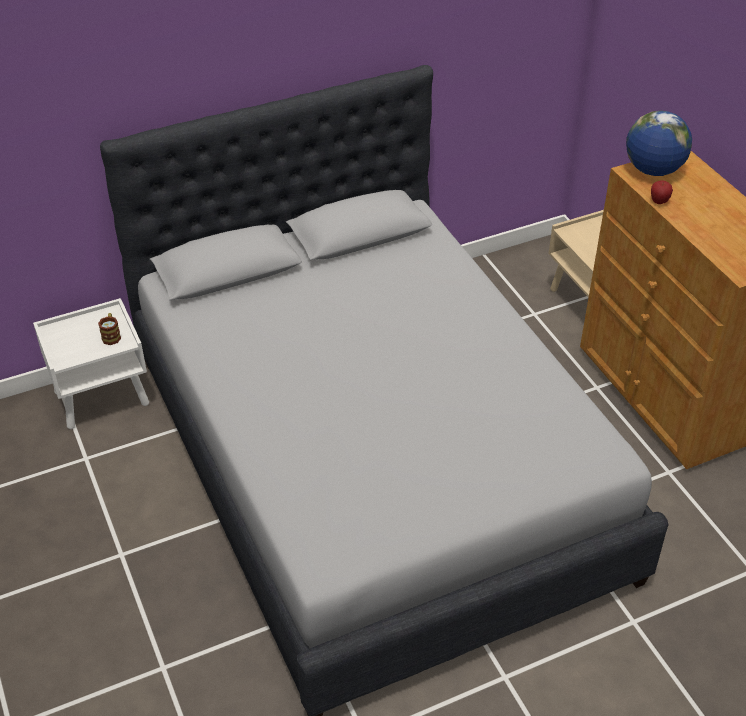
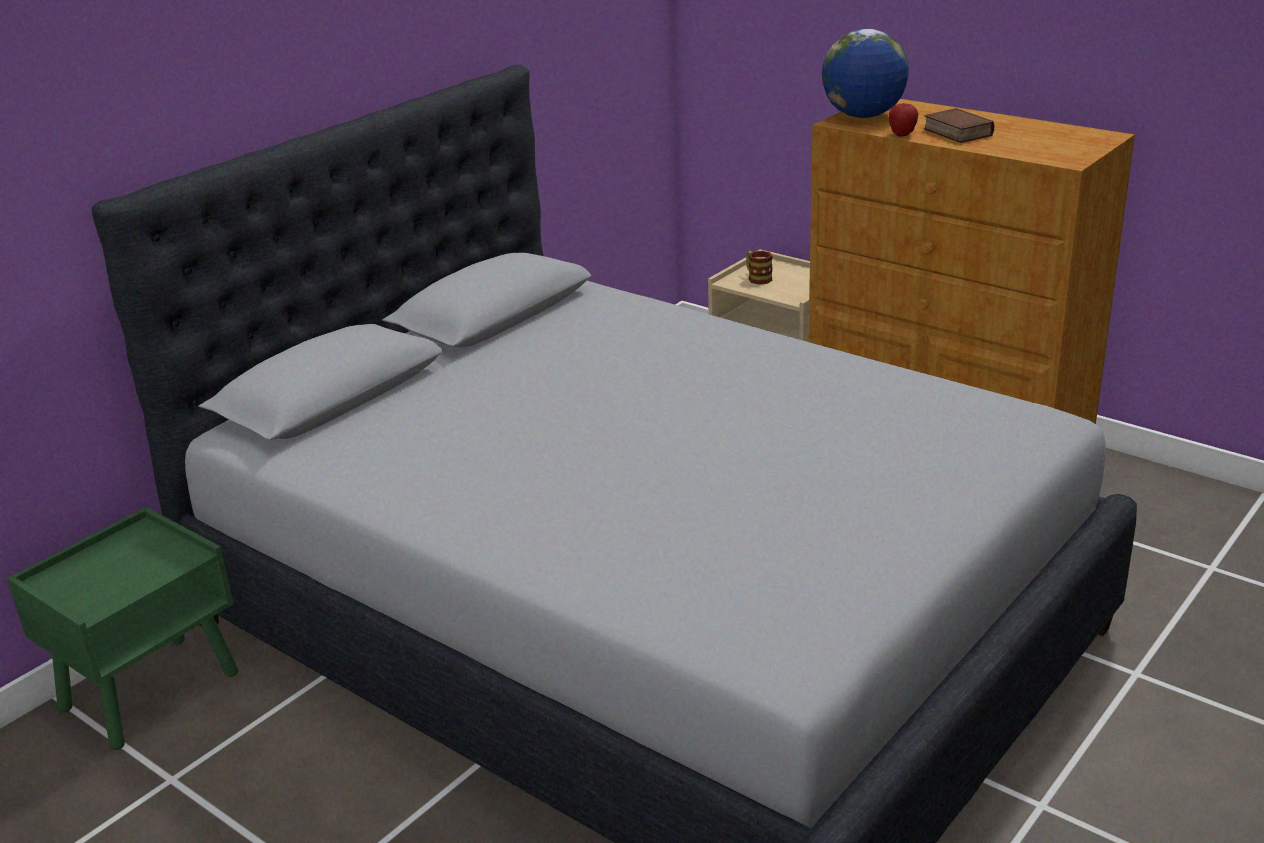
camera: 25 degrees left, 15 degrees down
(103, 397) = (151, 690): white nightstand -> green nightstand
(111, 335) = (160, 555): mug -> mug (757, 278)
(697, 212) = (955, 132): none -> book

